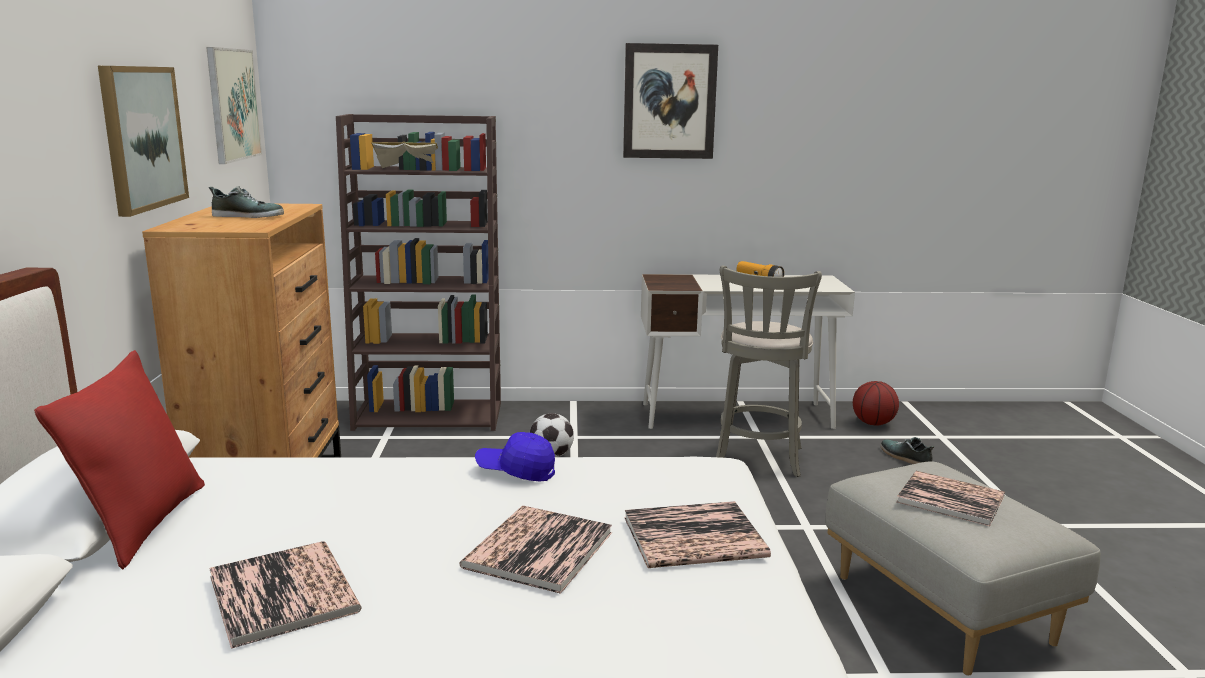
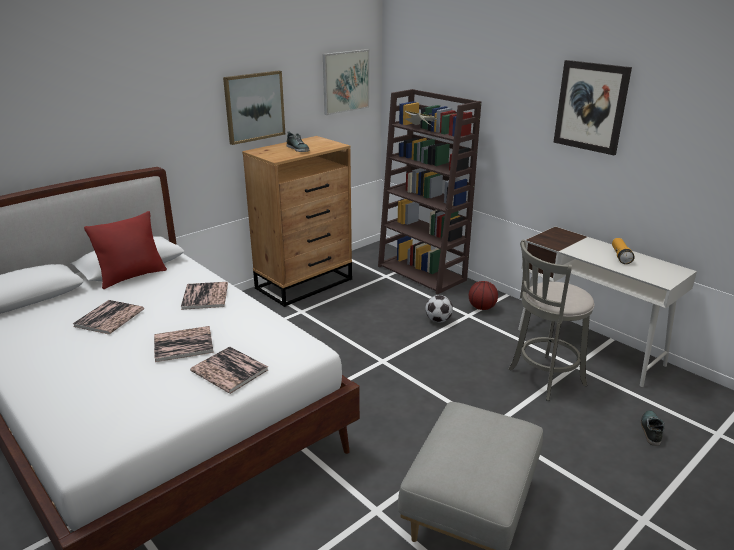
camera: 50 degrees right, 10 degrees up
(516, 471) = (246, 312): blue cap -> none
(873, 423) = (681, 398): basketball -> basketball (482, 308)
(950, 499) = (473, 444): book -> book (205, 296)

